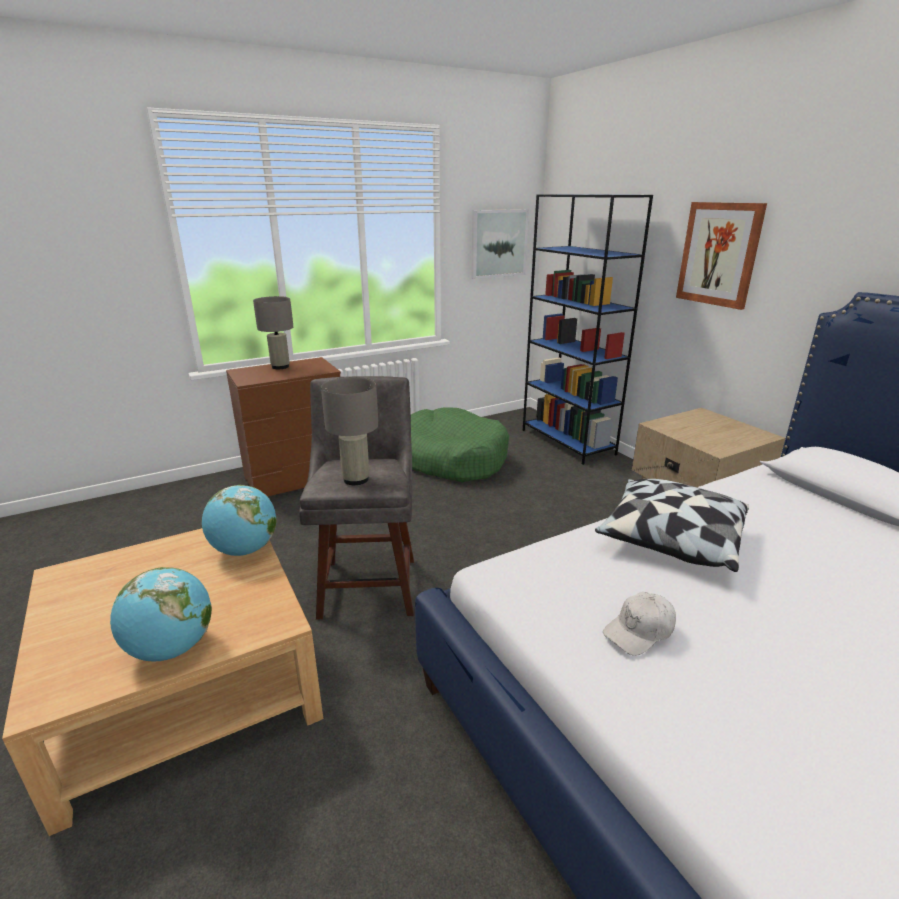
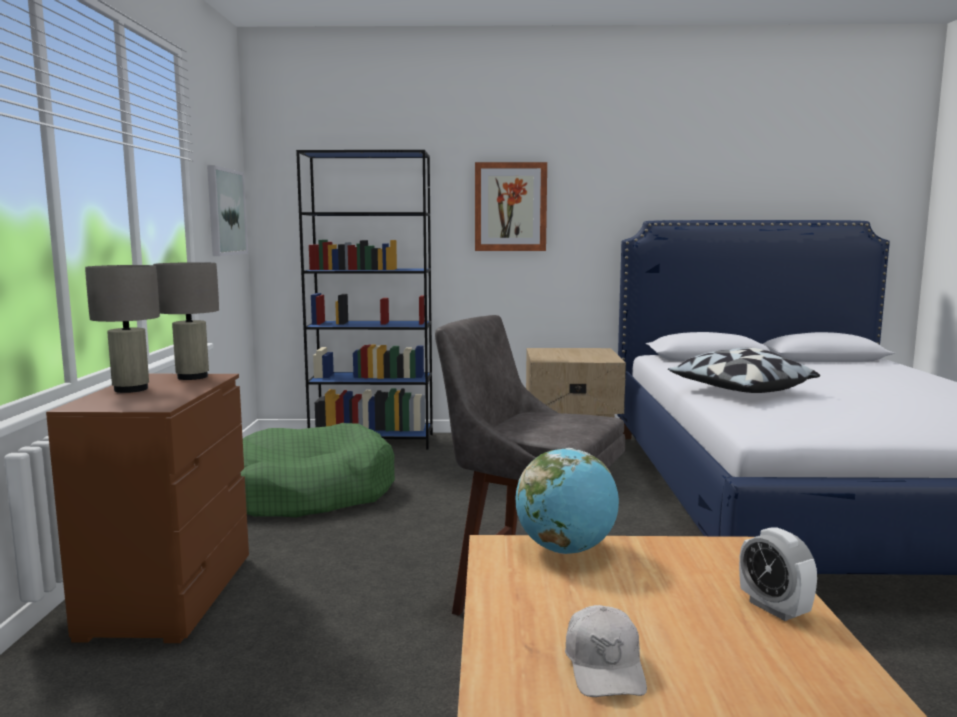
camera: 60 degrees left, 15 degrees down
(171, 648) = (774, 608): globe -> alarm clock
(356, 479) = (567, 425): grey table lamp -> grey table lamp (193, 377)
(640, 631) = (858, 416): white cap -> white cap (605, 666)

